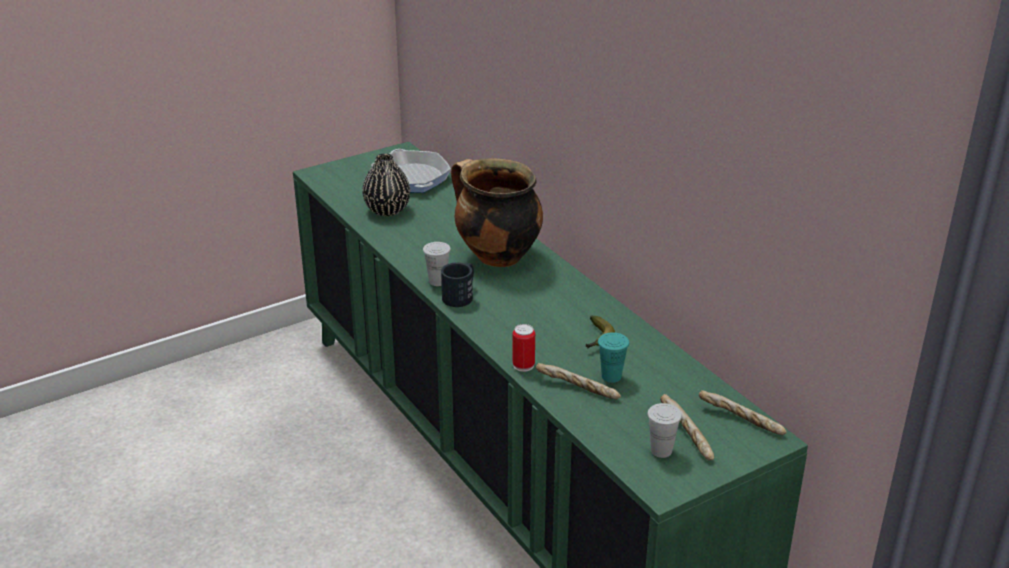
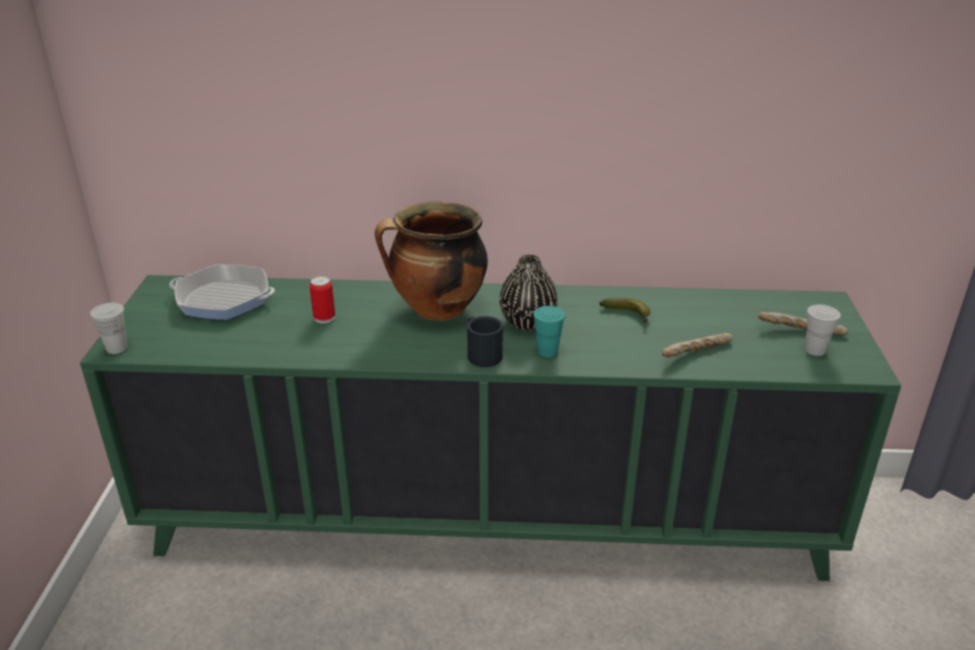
camera: 55 degrees left, 0 degrees up
(387, 210) = (265, 335): black vase -> black vase (527, 322)
(437, 281) = (440, 356): white cup -> white cup (116, 348)
(523, 365) = (634, 365): can -> can (324, 318)
(611, 376) = (691, 331): turquoise cup -> turquoise cup (547, 351)
(740, 421) = (798, 303): bread -> none

